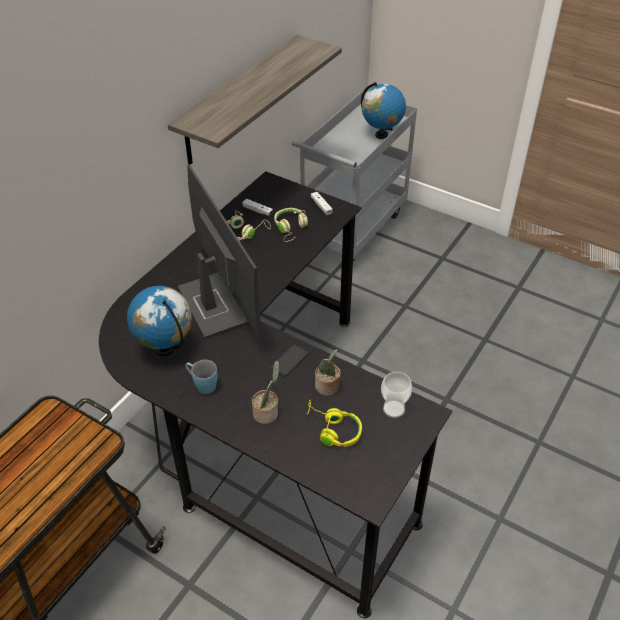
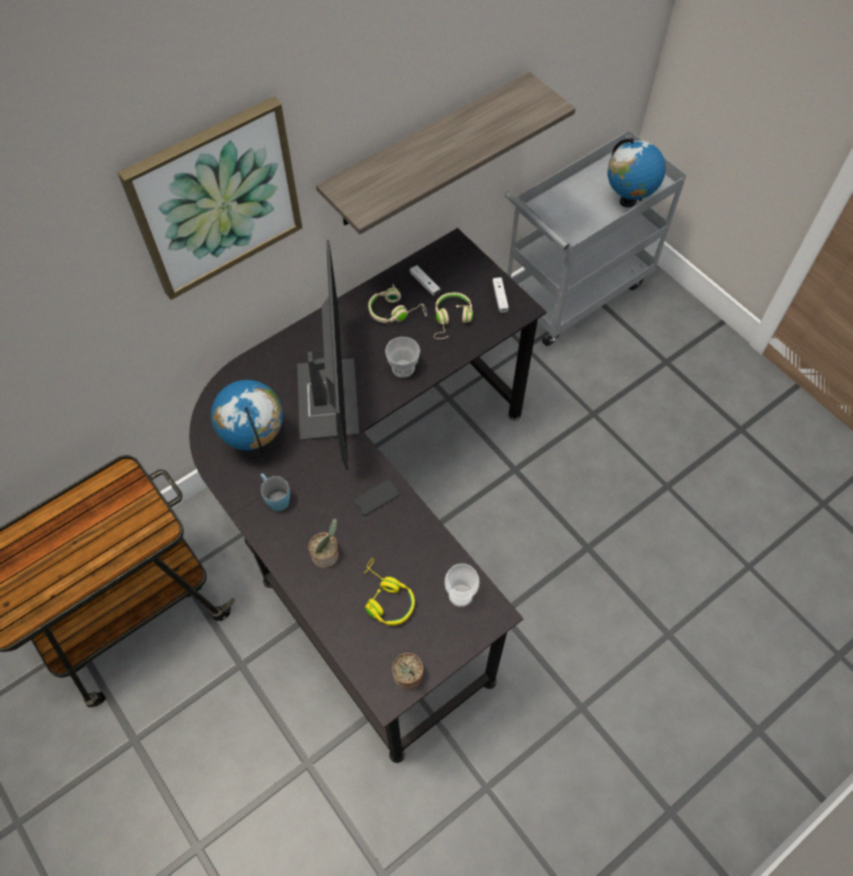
camera: 20 degrees right, 15 degrees up
(99, 132) = (216, 199): none -> picture
(267, 268) = (403, 368): none -> cup
(328, 387) = (402, 544): potted plant -> potted plant (408, 677)

